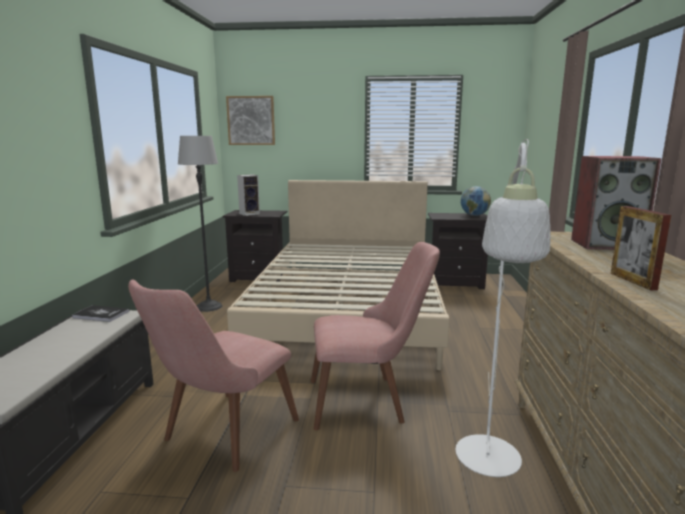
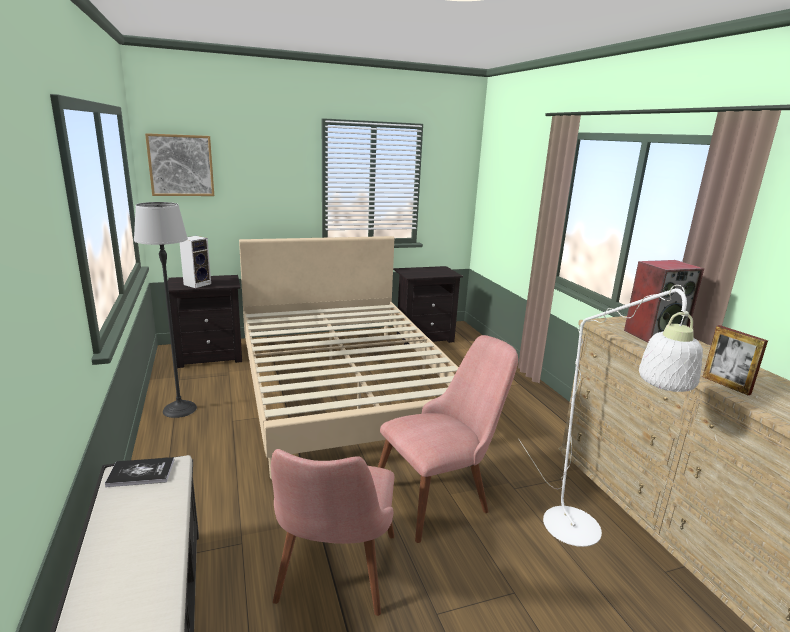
camera: 25 degrees left, 5 degrees up
(474, 215) = (440, 270): globe -> none

